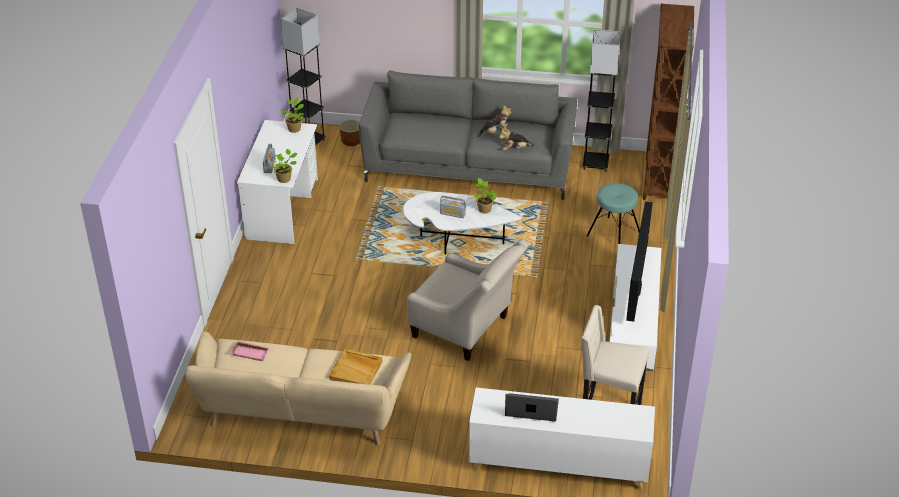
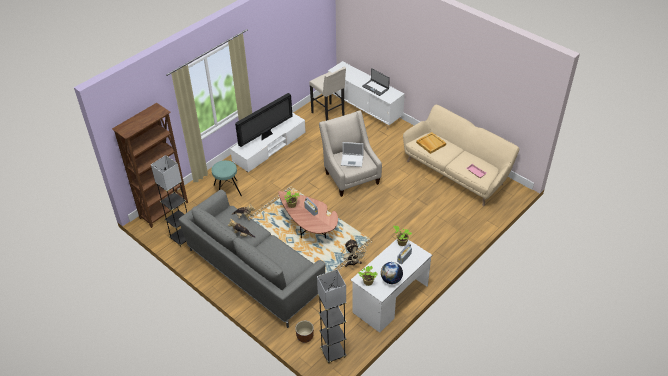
camera: 145 degrees left, 5 degrees up
(269, 140) = (391, 279): none -> globe
(359, 224) = (353, 263): none -> beige fan
(454, 282) = (352, 160): none -> laptop
(455, 239) = (309, 227): white coffee table -> brown coffee table

